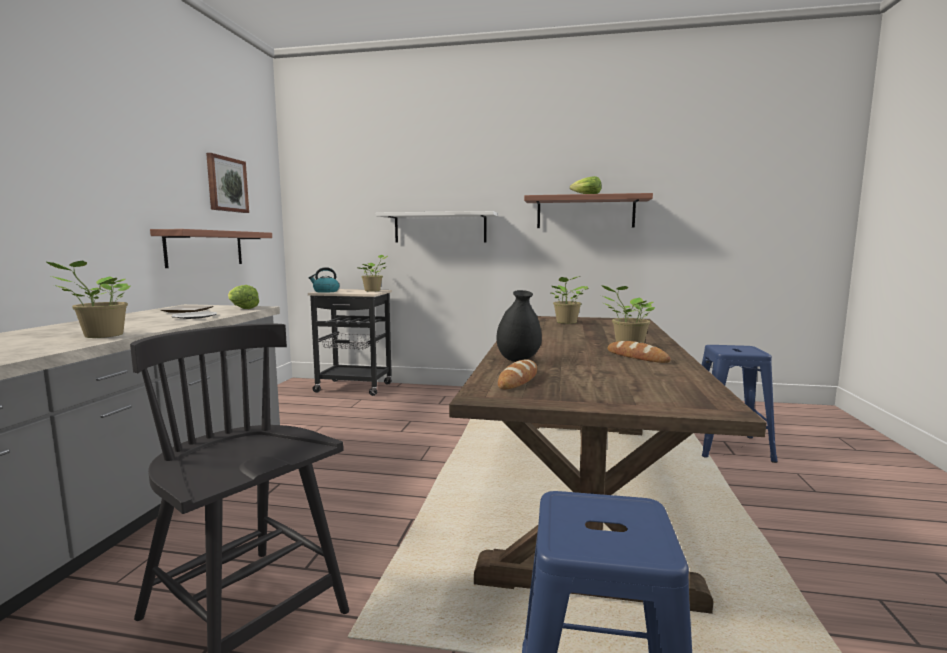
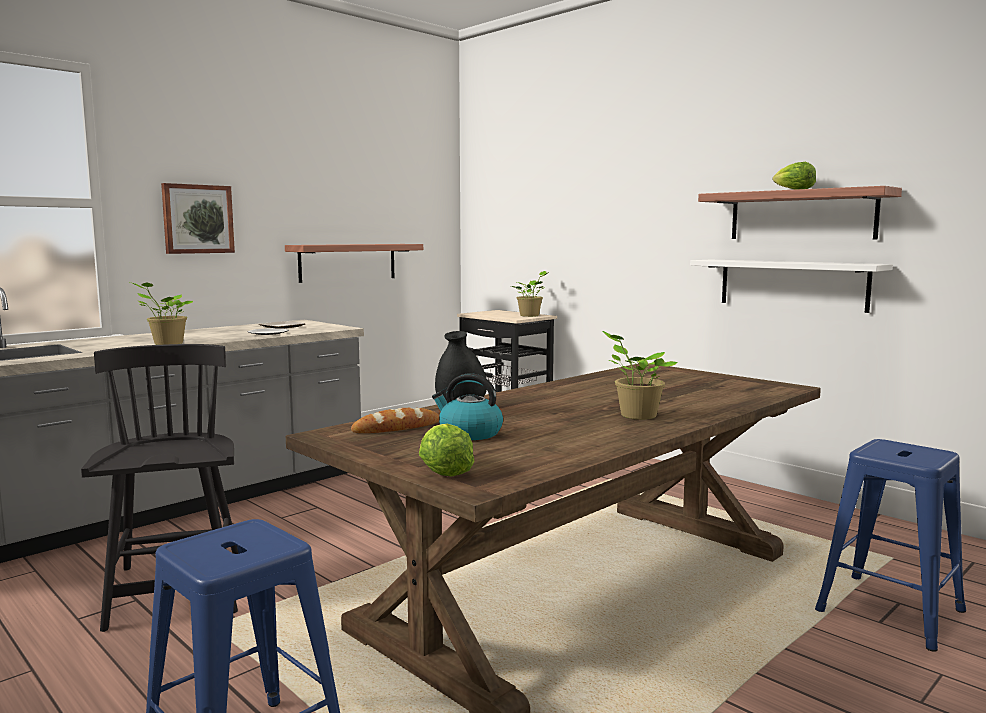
camera: 35 degrees right, 0 degrees up
(226, 184) = (380, 193): picture -> picture (197, 219)
(242, 308) = (328, 327): lettuce -> lettuce (444, 470)
(325, 291) = (478, 313): kettle -> kettle (469, 433)
(440, 228) = (613, 237): white shelf -> white shelf (792, 284)
(566, 322) = (672, 378): potted plant -> none
(637, 357) = (595, 428): bread -> none

